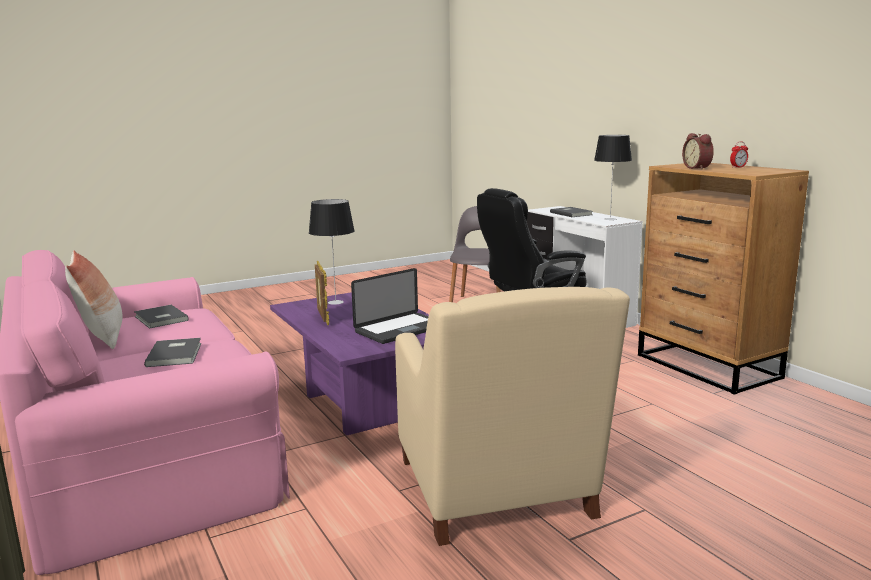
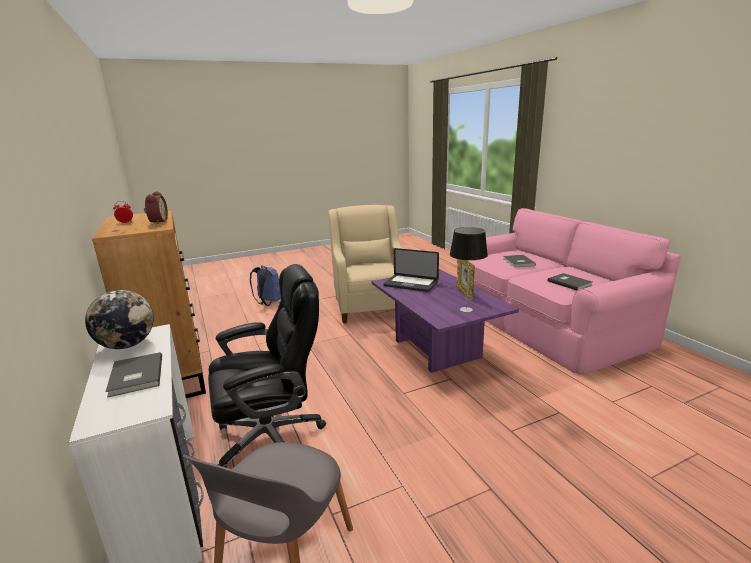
camera: 175 degrees left, 5 degrees up
(102, 337) = (580, 272): pillow -> none
(400, 329) = (410, 284): laptop -> laptop turned 120 degrees counterclockwise
(609, 219) = (127, 345): table lamp -> globe
(762, 494) = (269, 303): none -> blue backpack

